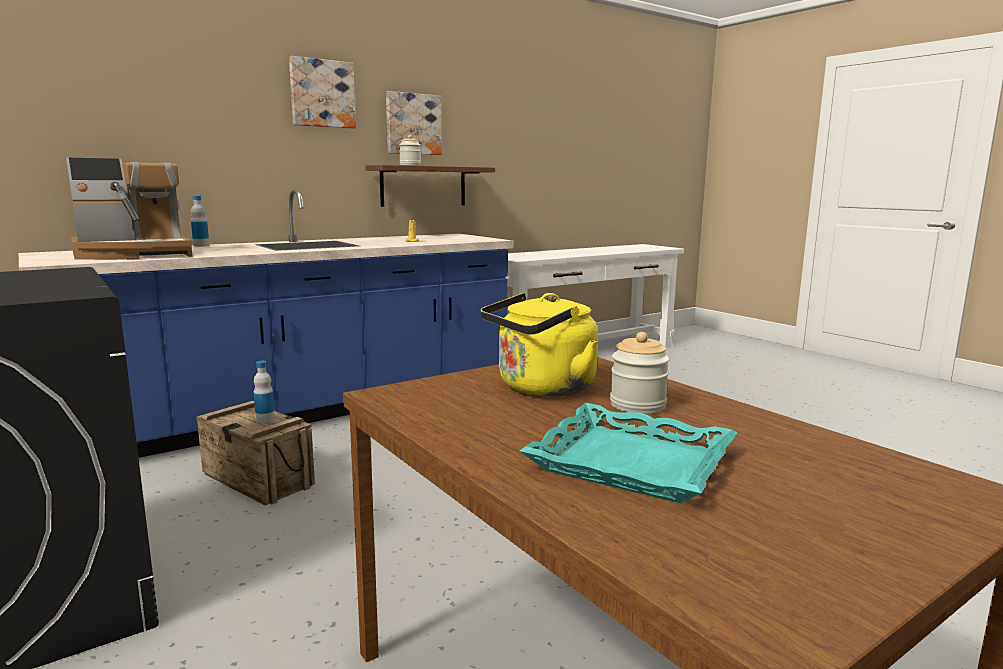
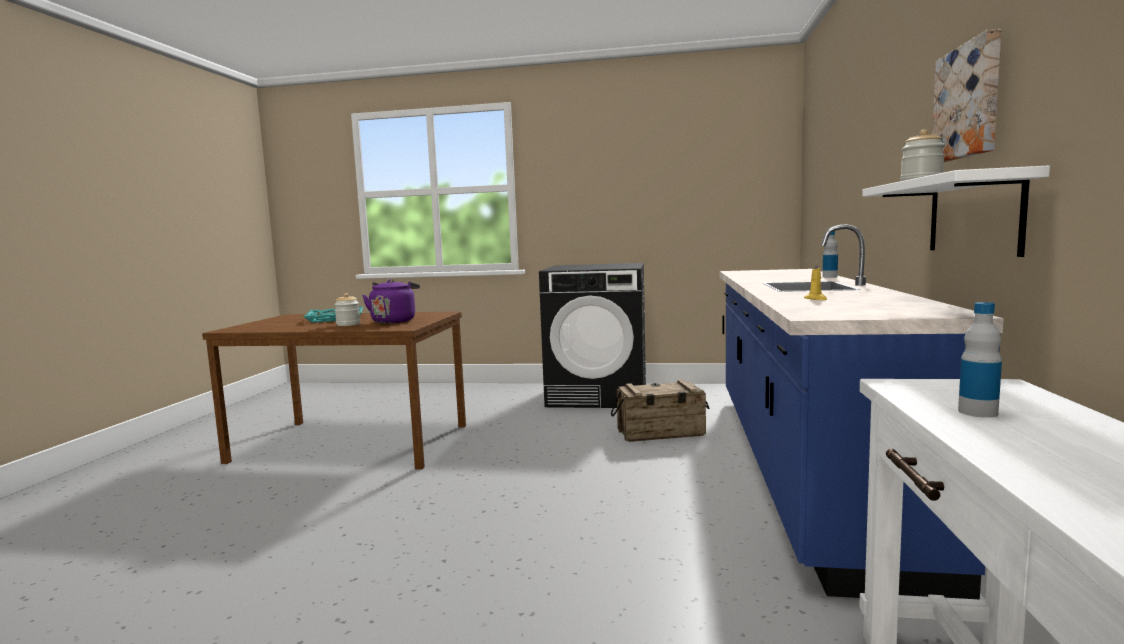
camera: 135 degrees right, 5 degrees down
(134, 254) = (768, 274): coffee machine -> none
(265, 419) = (655, 390): bottle -> bottle (977, 412)
(322, 94) = (905, 96): picture -> none
(423, 186) = (973, 215): brown shelf -> white shelf
(541, 388) = (394, 321): yellow kettle -> purple kettle

